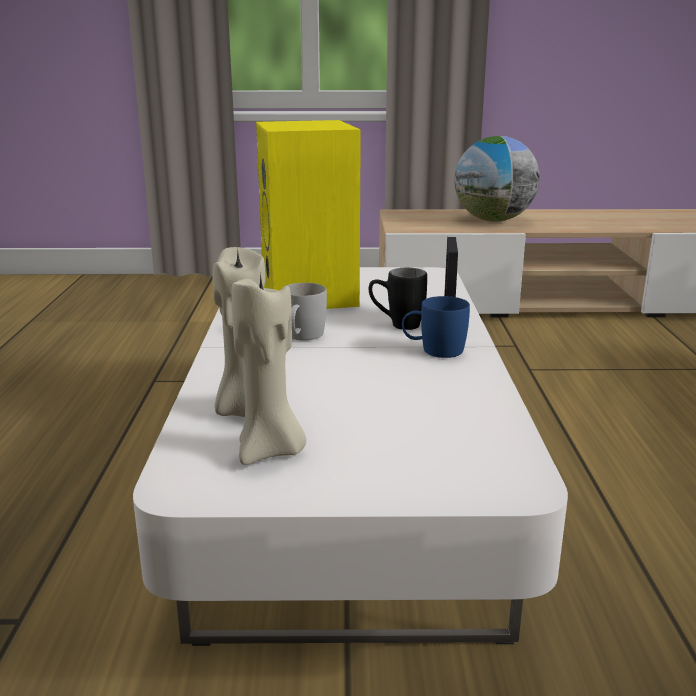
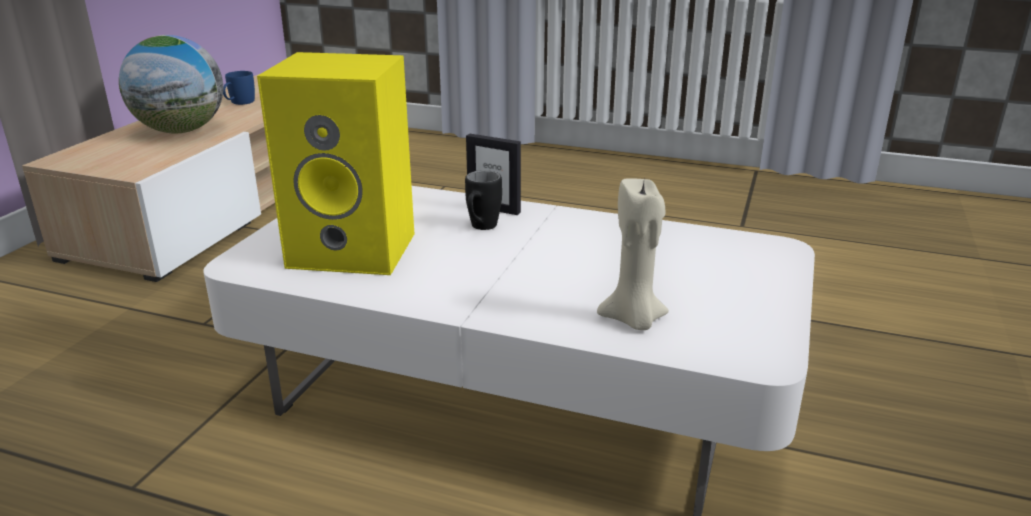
camera: 70 degrees left, 5 degrees up
(270, 451) = (714, 318): beige candle -> none
(302, 337) = (476, 272): white mug -> none
(434, 350) = (551, 226): blue mug -> blue mug (239, 103)

